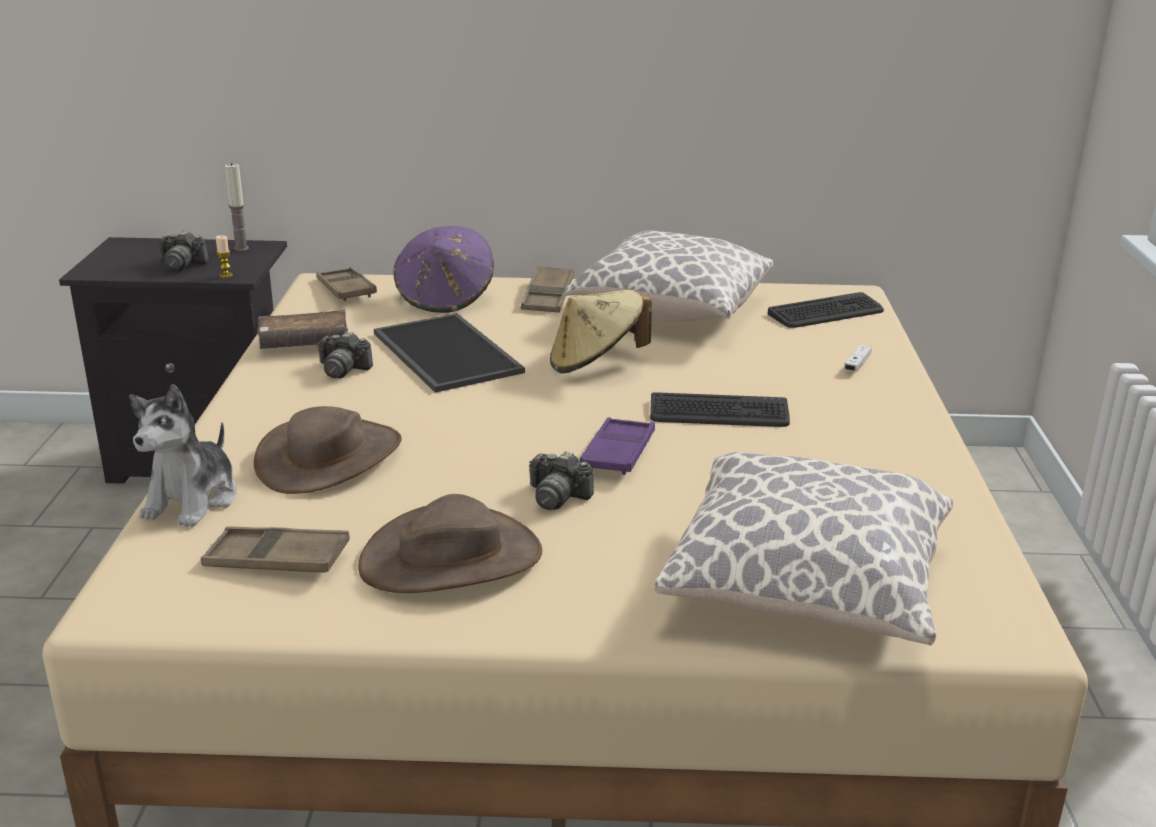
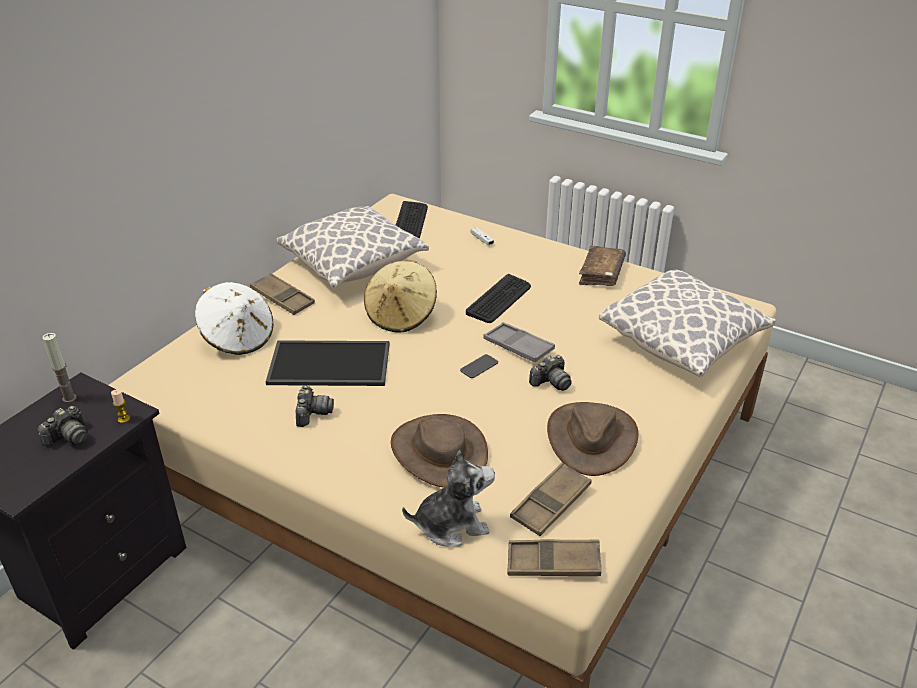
camera: 60 degrees left, 10 degrees up
(193, 500) = (451, 525): plush toy -> plush toy turned 60 degrees counterclockwise
(304, 343) = (248, 420): brown book -> brown book (601, 273)
(343, 369) = (312, 414): camera -> camera turned 45 degrees counterclockwise
(346, 290) = (169, 376): brown tray -> brown tray (553, 563)
(445, 298) = (238, 338): purple hat -> white hat
(538, 438) = (479, 367): none -> phone
(618, 453) = (518, 346): purple tray -> grey tray

